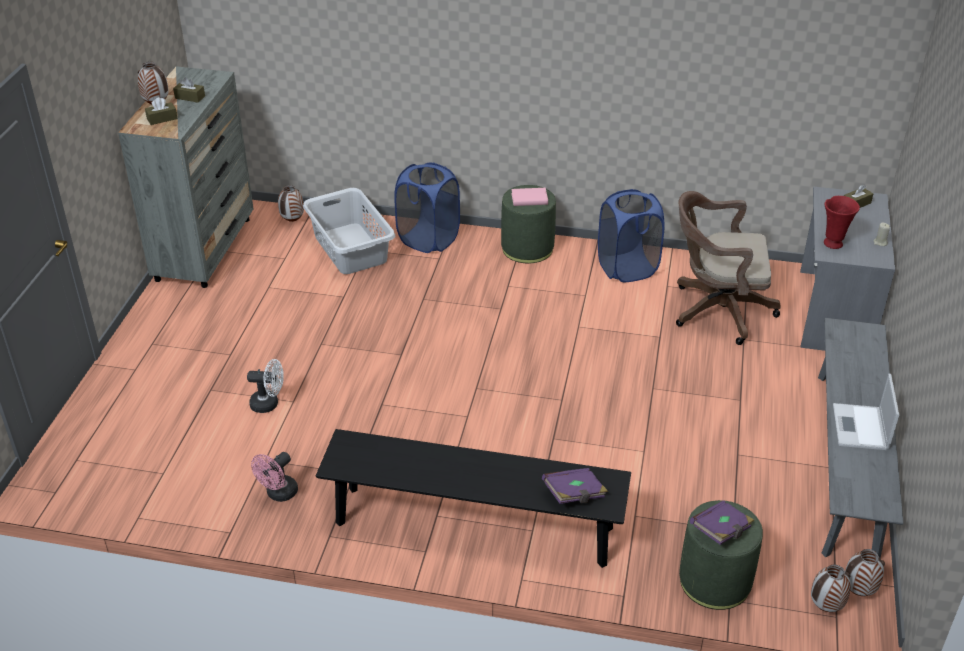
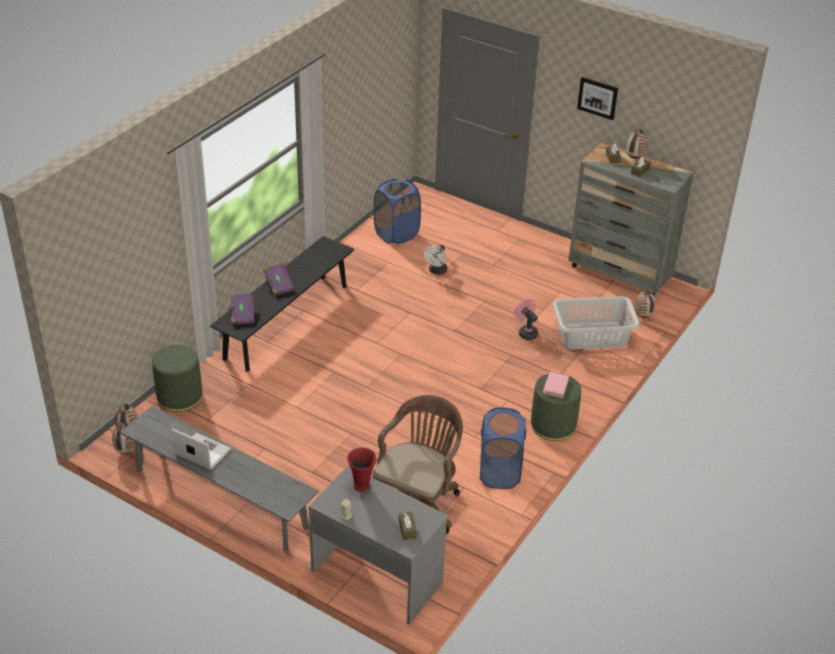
camera: 110 degrees right, 0 degrees up
(95, 78) = (598, 98): none -> picture
(278, 494) = (358, 262): pink fan -> pink fan (526, 332)
(428, 239) = (588, 376): blue laundry basket -> blue laundry basket (396, 234)
(721, 531) = (173, 355): purple book -> purple book (278, 285)

